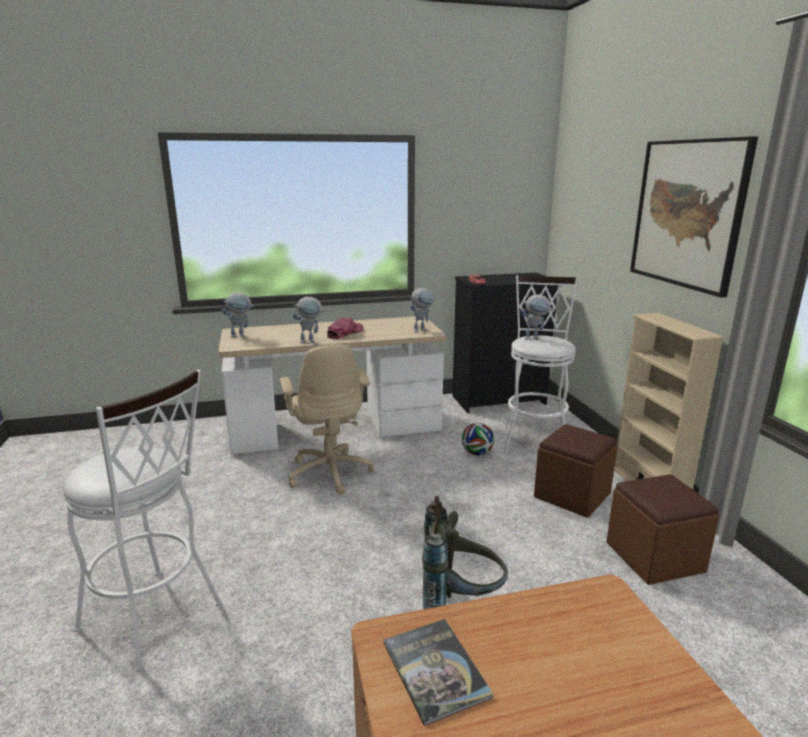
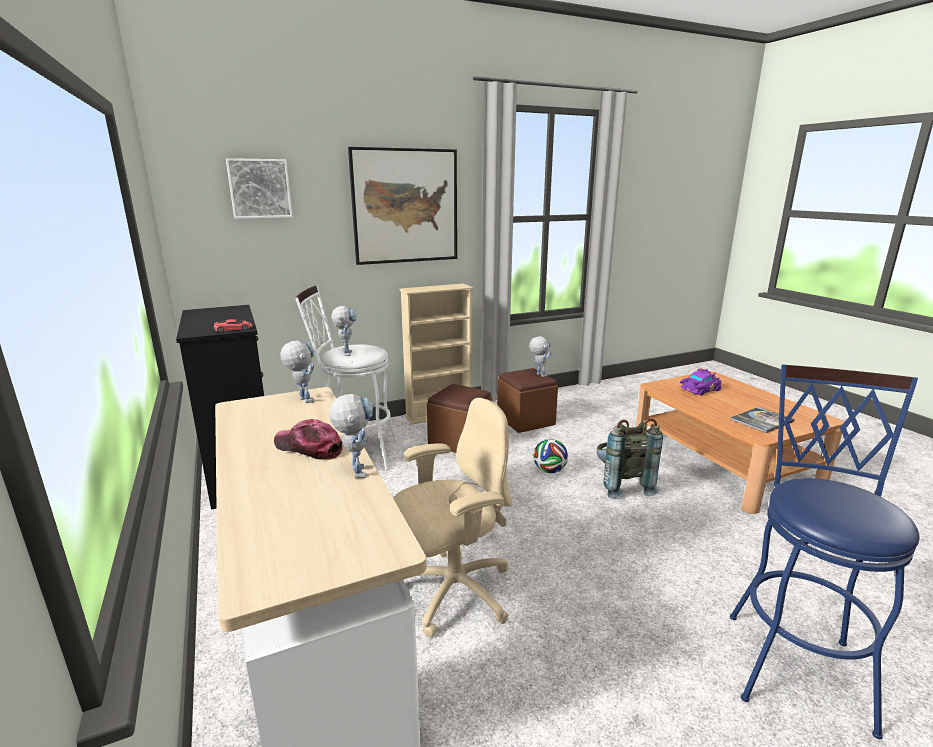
camera: 100 degrees left, 0 degrees up
(157, 621) = (794, 659): white stool -> blue stool
(241, 336) = (305, 561): toy robot -> toy robot (538, 374)
(477, 453) = (390, 484): football -> football (549, 471)
(594, 184) = (260, 188): none -> picture
(598, 648) = (699, 390): none -> purple toy car

